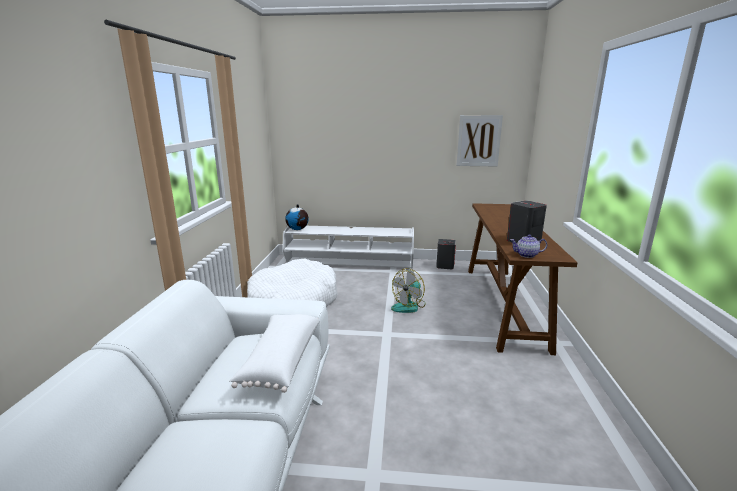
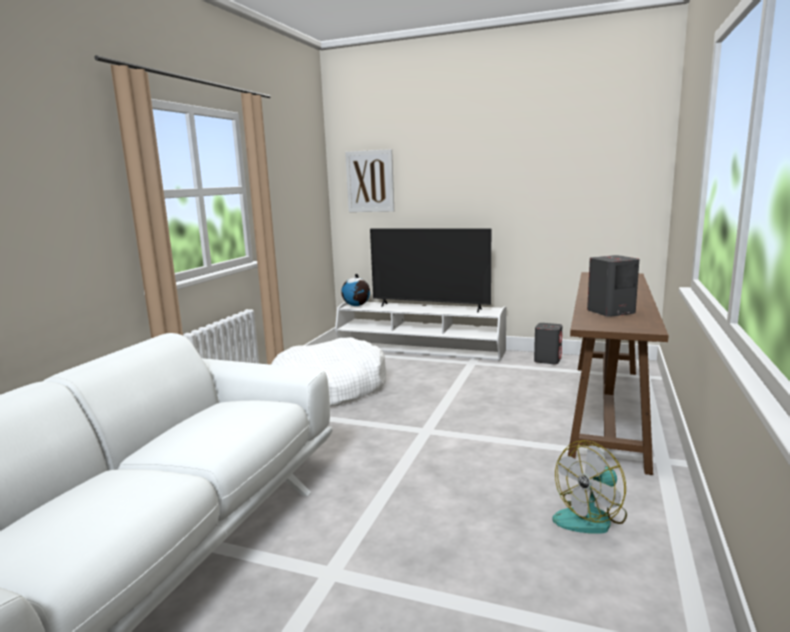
camera: 15 degrees right, 5 degrees down
(280, 361) = (242, 424): white pillow -> none
(357, 229) = (430, 307): none -> television
(409, 306) = (472, 402): fan -> fan (591, 517)
(478, 141) = (593, 187): picture -> picture (370, 181)
(526, 255) = (599, 325): teapot -> none

